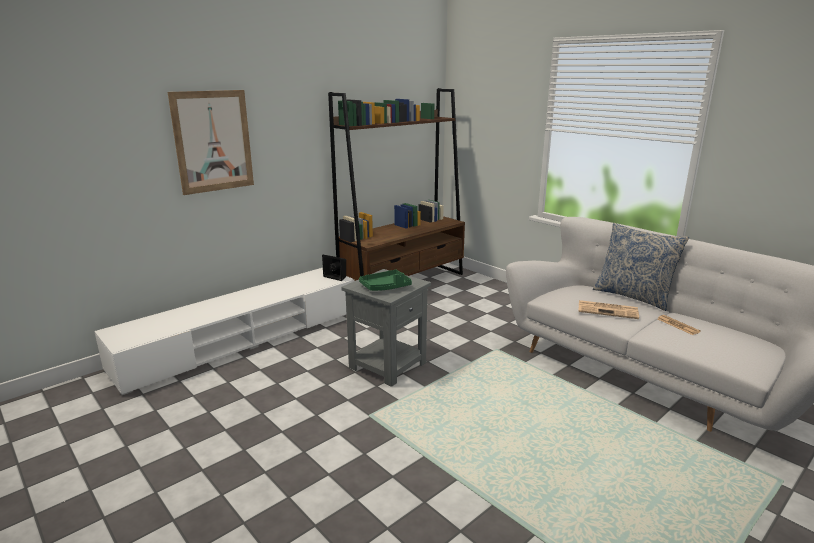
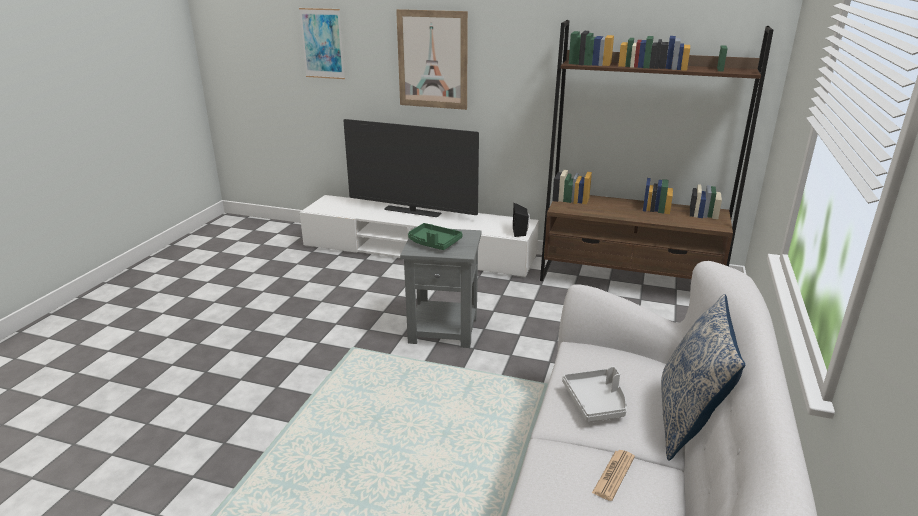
camera: 60 degrees right, 5 degrees up
(66, 141) = (322, 43): none -> picture
(226, 302) = (412, 212): none -> television
(608, 310) = (596, 402): newspaper -> grey tray

